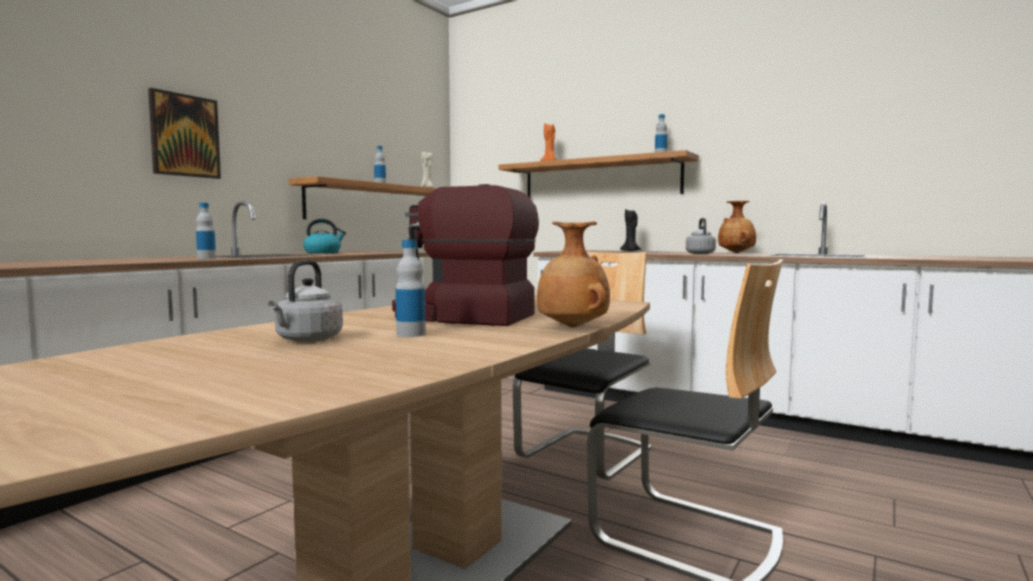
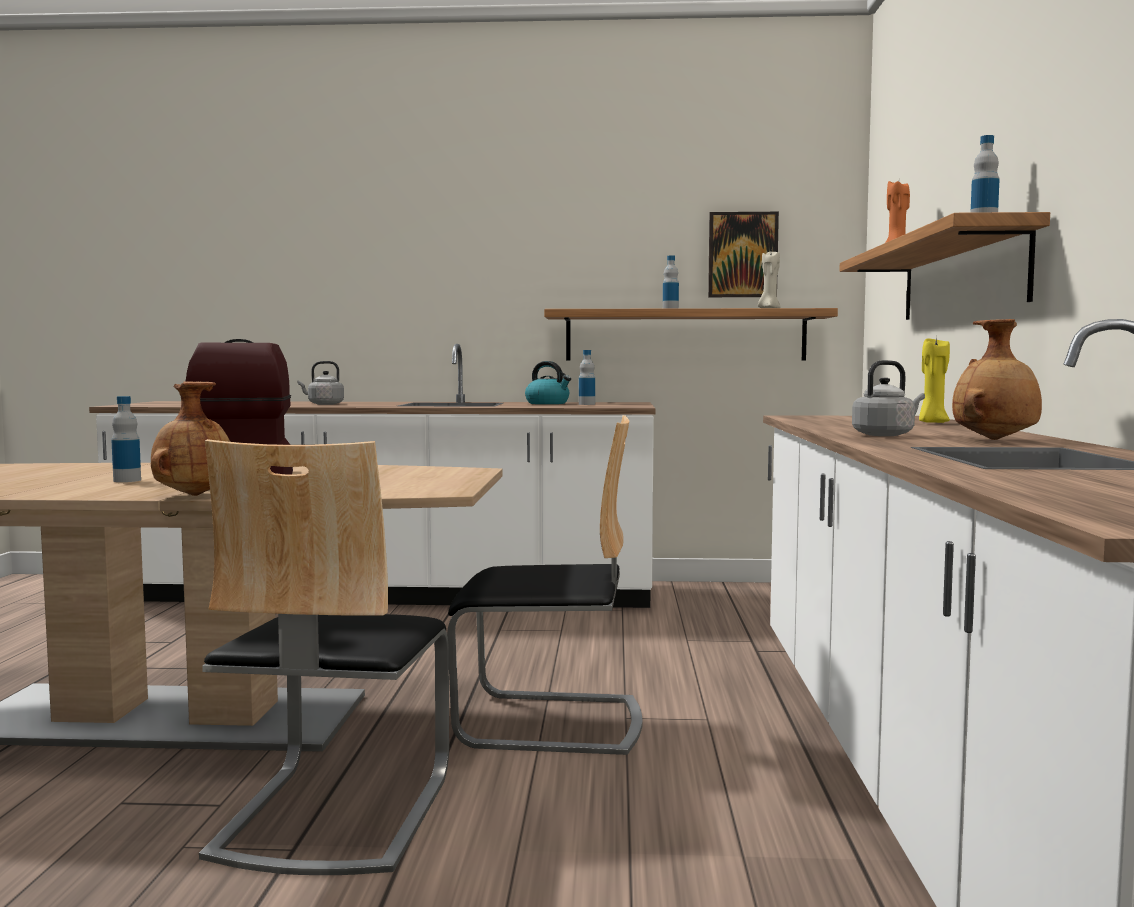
camera: 60 degrees right, 0 degrees up
(184, 136) = (426, 278): picture -> picture (742, 255)
(206, 258) = (373, 404): bottle -> bottle (586, 404)
(307, 340) = (90, 474): grey kettle -> grey kettle (323, 404)
(630, 251) = (932, 423): black candle -> yellow candle

